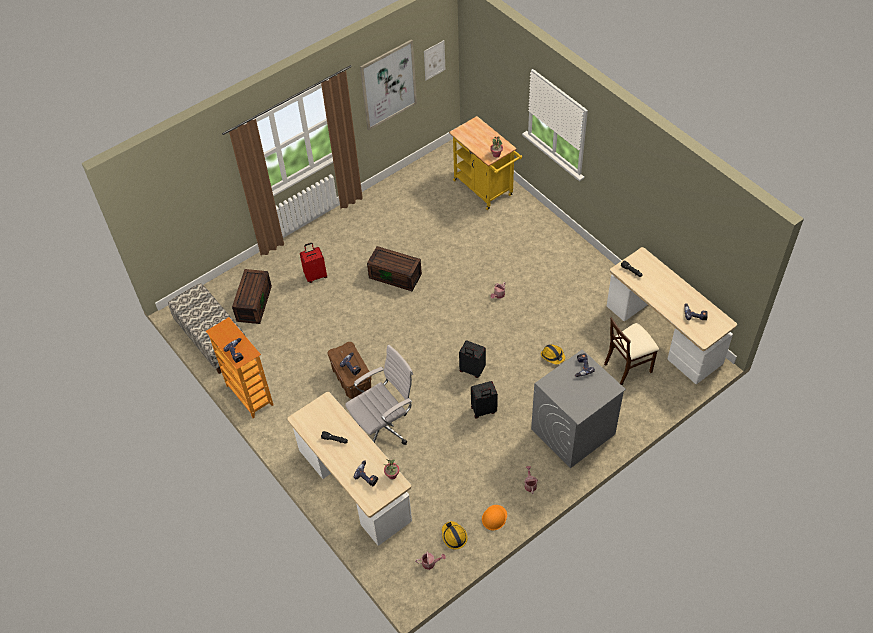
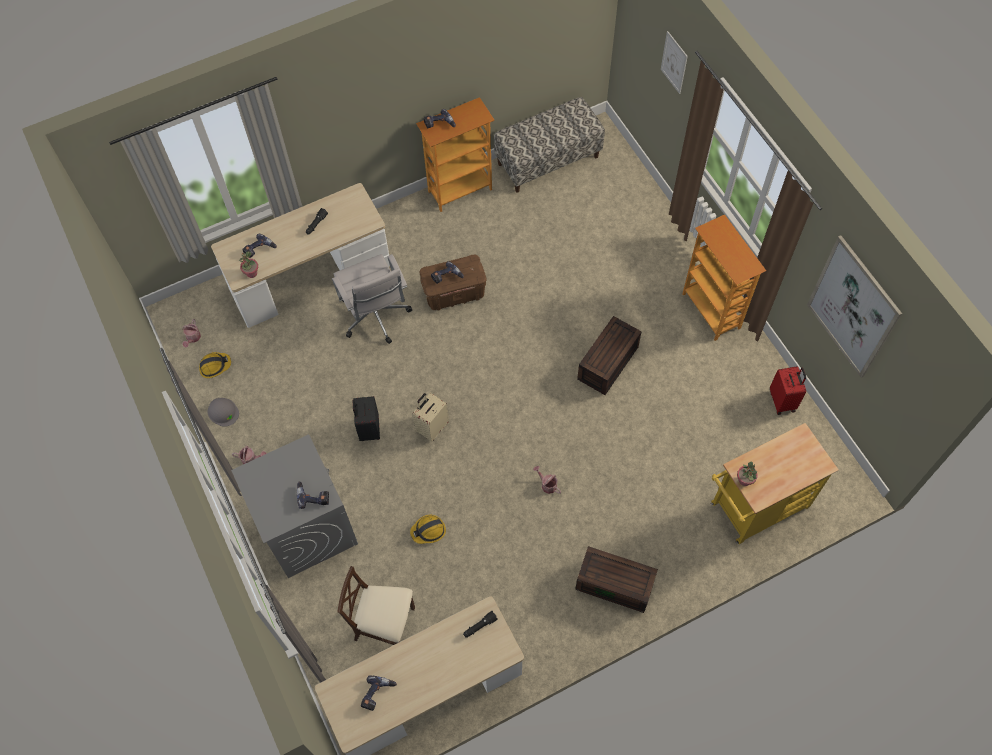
camera: 100 degrees right, 10 degrees up
(253, 303) = (596, 203): brown storage box -> brown storage box (616, 584)
(315, 275) = (627, 272): red suitcase -> red suitcase (783, 401)
(341, 225) = (712, 311): none -> bookcase
(434, 60) = (909, 381): picture -> picture (674, 62)
(471, 370) = (432, 427): black suitcase -> beige suitcase
(494, 517) = (223, 412): orange hard hat -> grey hard hat
(628, 366) = (385, 625): beige chair -> beige chair turned 60 degrees counterclockwise

